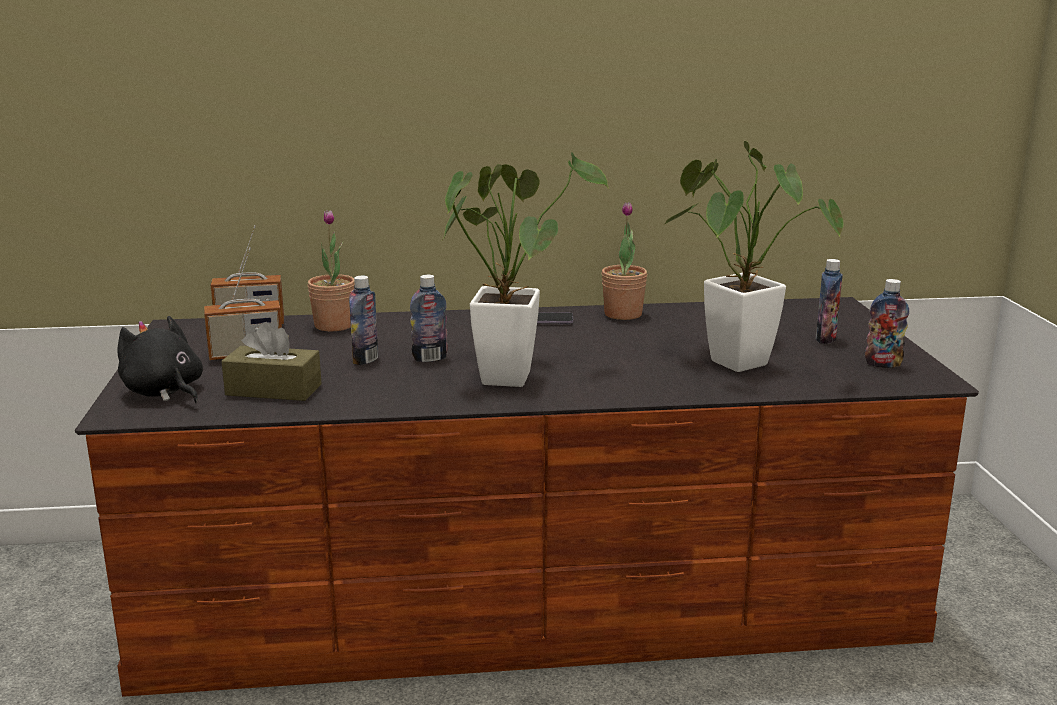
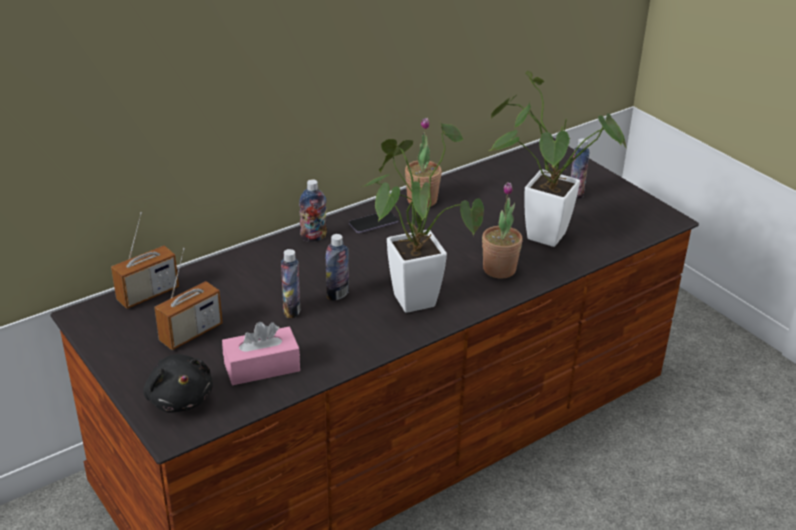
camera: 30 degrees left, 15 degrees up
(164, 392) = (180, 398): black plush toy -> black plush toy turned 135 degrees counterclockwise
(273, 390) = (262, 367): brown tissue box -> pink tissue box
(334, 325) = (220, 276): potted plant -> potted plant (499, 269)
(883, 364) = (630, 211): bottle -> bottle (313, 237)

